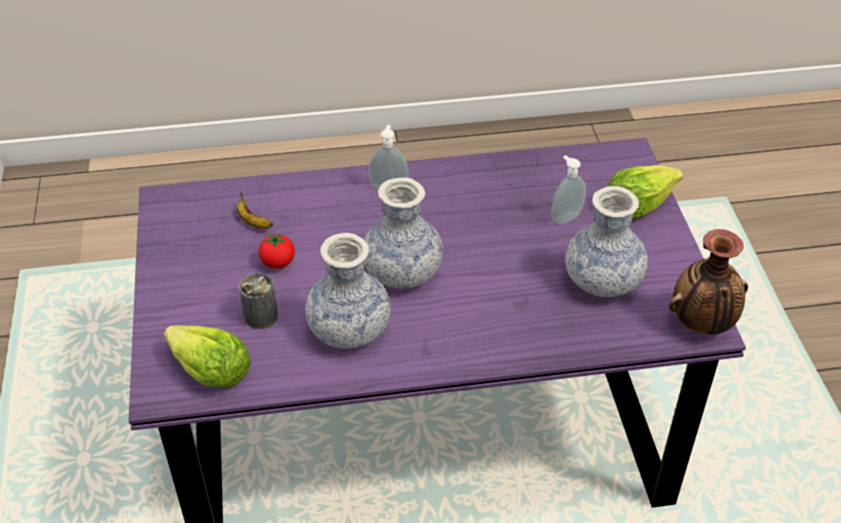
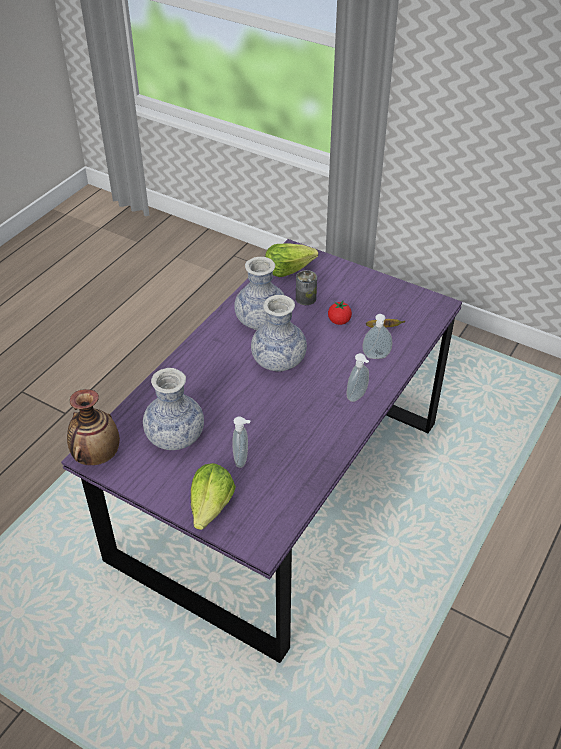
camera: 130 degrees right, 0 degrees up
(312, 204) = (376, 357): none -> soap dispenser

